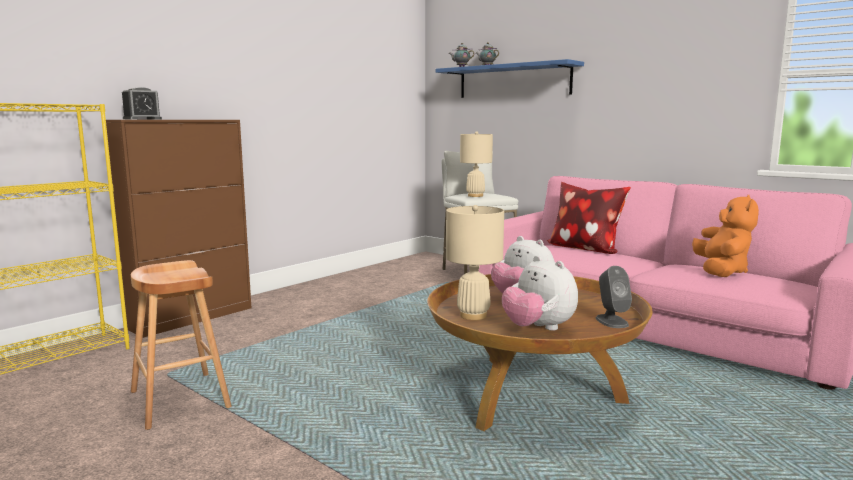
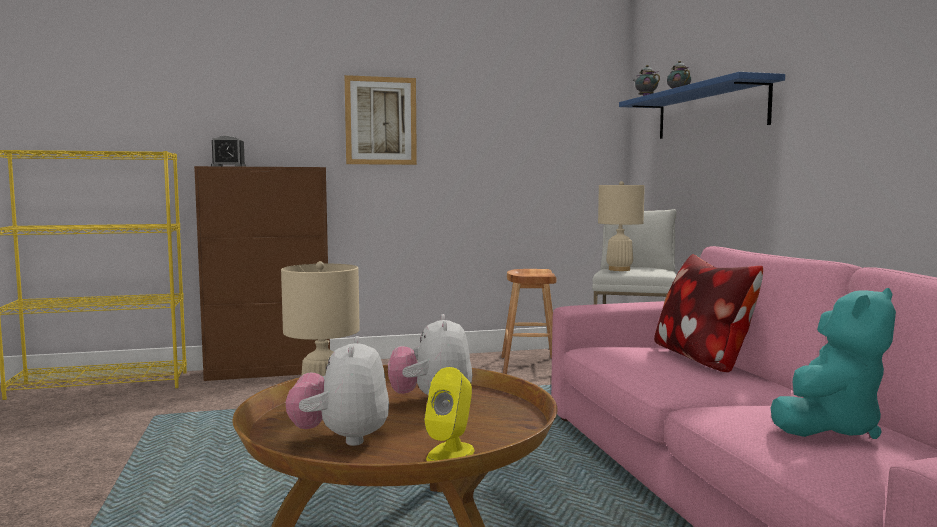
camera: 35 degrees right, 5 degrees down
(180, 400) = (120, 440): brown stool -> brown stool (529, 366)
(262, 76) = (381, 121): none -> picture
(611, 321) = (451, 454): grey speaker -> yellow speaker
(721, 271) = (828, 427): orange plush toy -> turquoise plush toy

